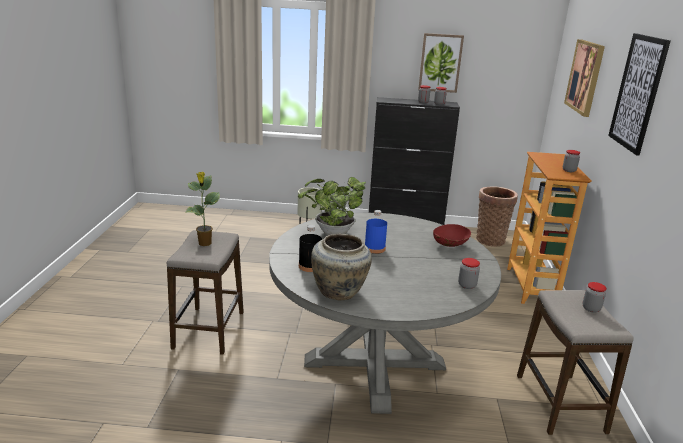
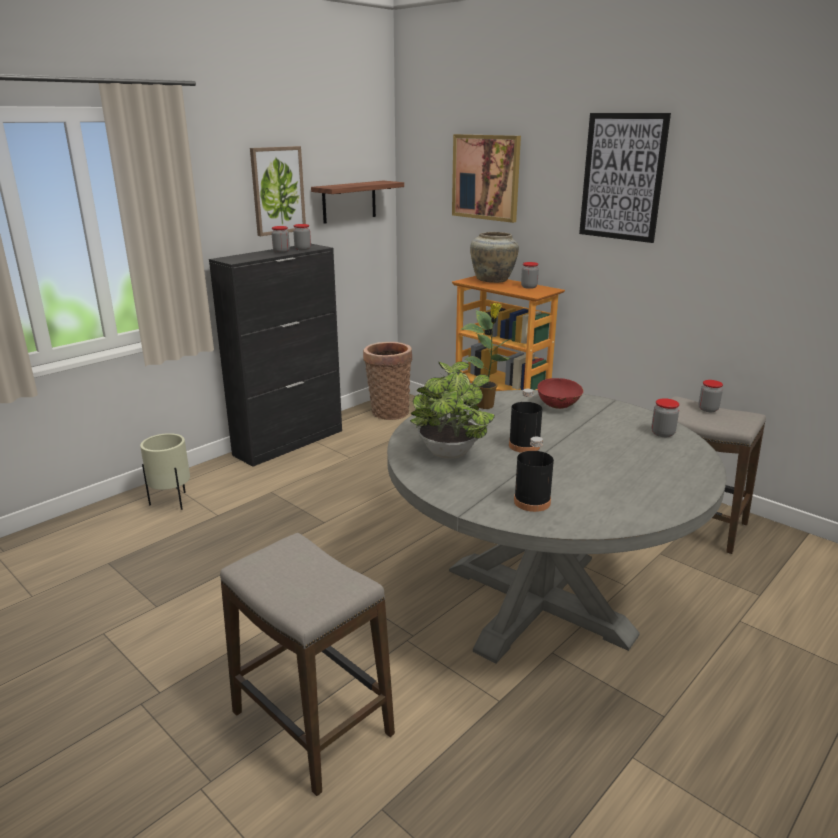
camera: 50 degrees left, 0 degrees up
(205, 243) = (292, 573): potted plant -> potted plant (486, 406)
(340, 292) = (624, 507): beige vase -> beige vase (493, 280)
(374, 248) = (524, 446): blue bottle -> black bottle
(502, 79) = (349, 201): none -> shelf

